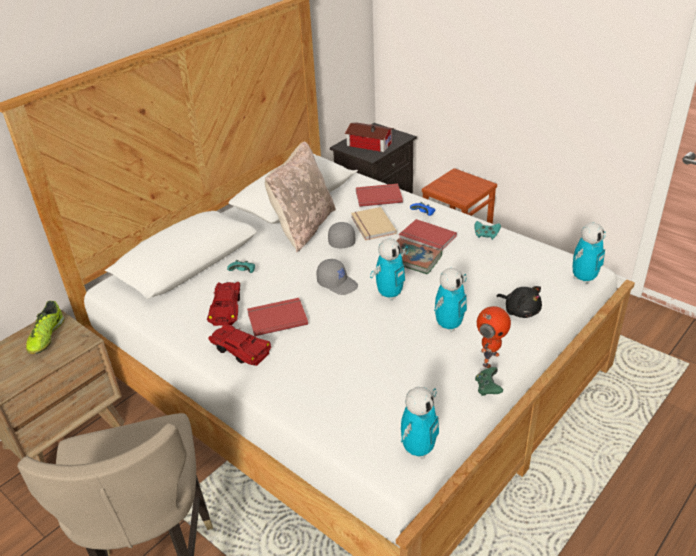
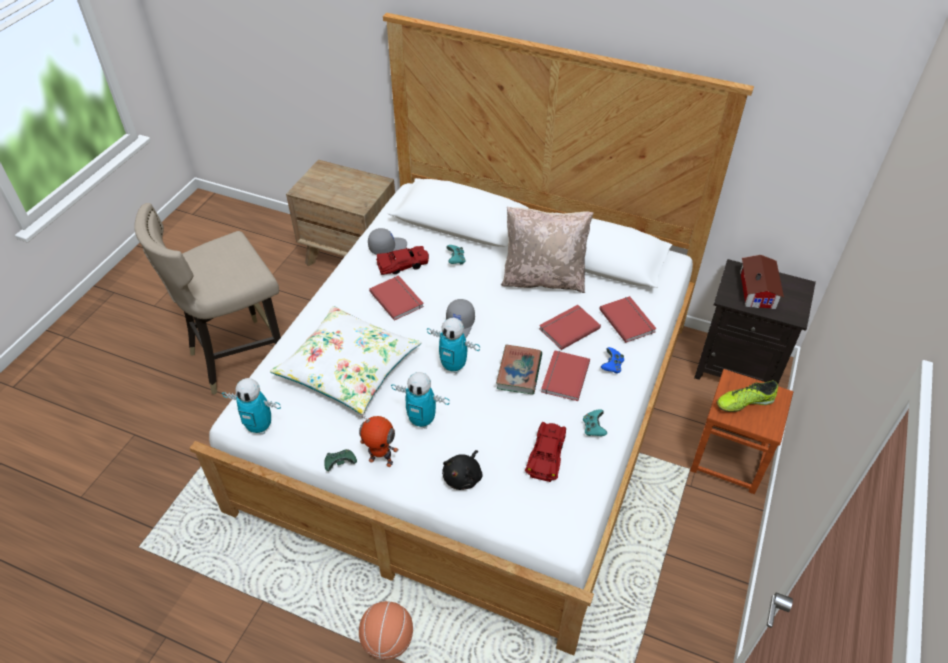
camera: 70 degrees right, 10 degrees up
(46, 337) = (359, 186): shoe -> shoe (744, 402)
(240, 350) = (353, 289): red toy car -> red toy car (547, 455)
(341, 239) = (533, 311): grey cap -> grey cap (387, 246)
(361, 365) = (348, 368): none -> white pillow
(371, 225) = (568, 328): beige book -> red book
(584, 278) = (543, 532): toy robot -> none
(591, 483) = (388, 641): none -> basketball

